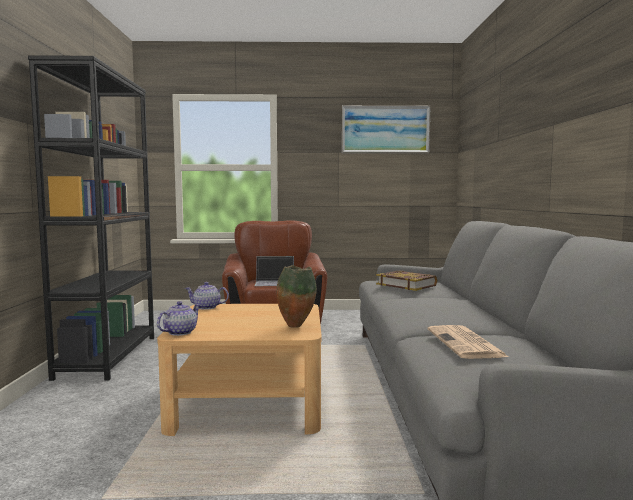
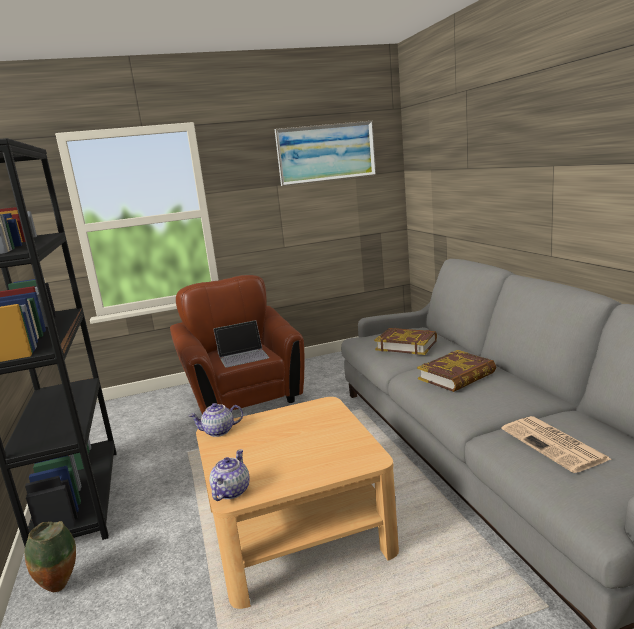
camera: 15 degrees left, 10 degrees up
(296, 326) = (351, 446): vase -> vase (60, 586)
(427, 302) = (457, 376): none -> book

